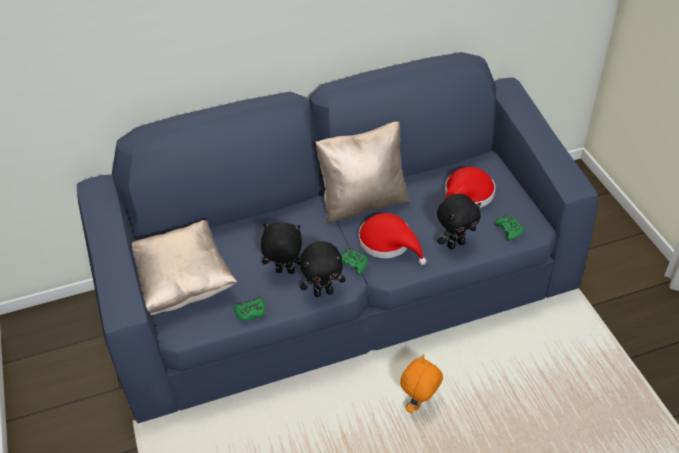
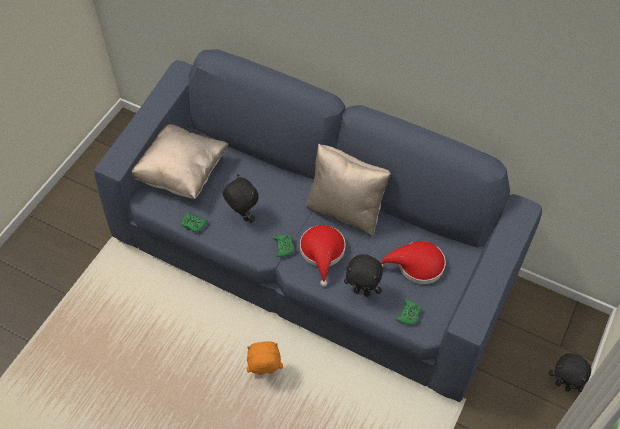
camera: 45 degrees right, 10 degrees up
(323, 292) = (245, 249): black plush toy -> black plush toy (563, 385)

